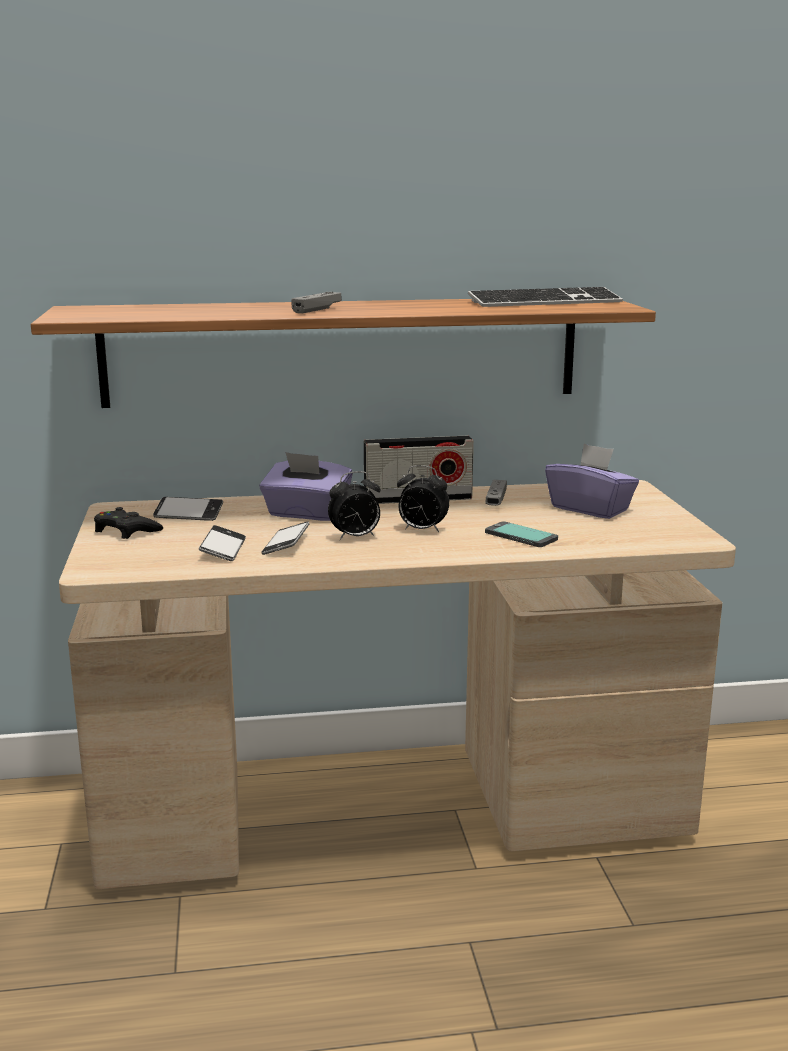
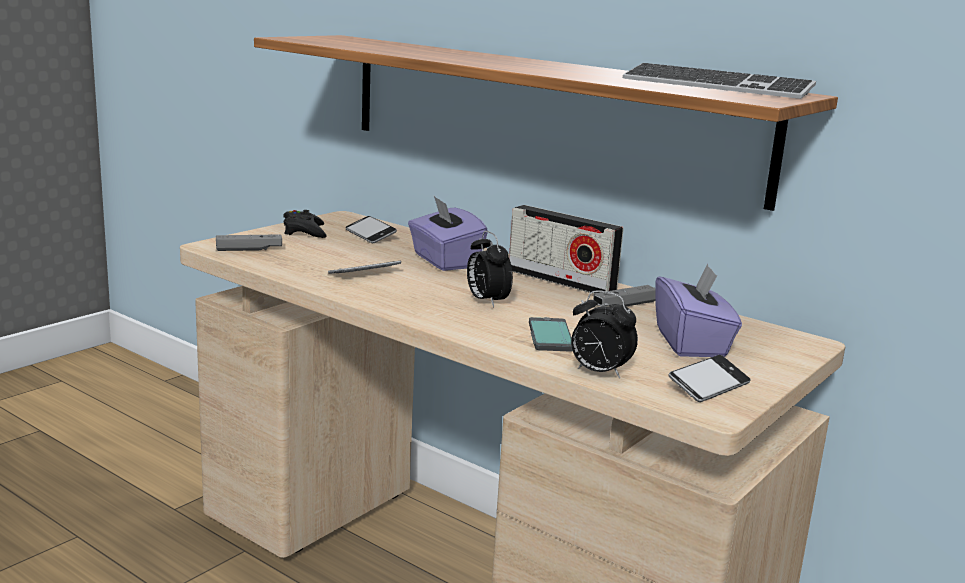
camera: 45 degrees right, 0 degrees up
(223, 549) = (318, 261): phone -> phone (708, 385)
(317, 310) = (474, 59): grey game controller -> grey game controller (249, 249)
(355, 537) = (422, 287): alarm clock -> alarm clock (598, 372)

